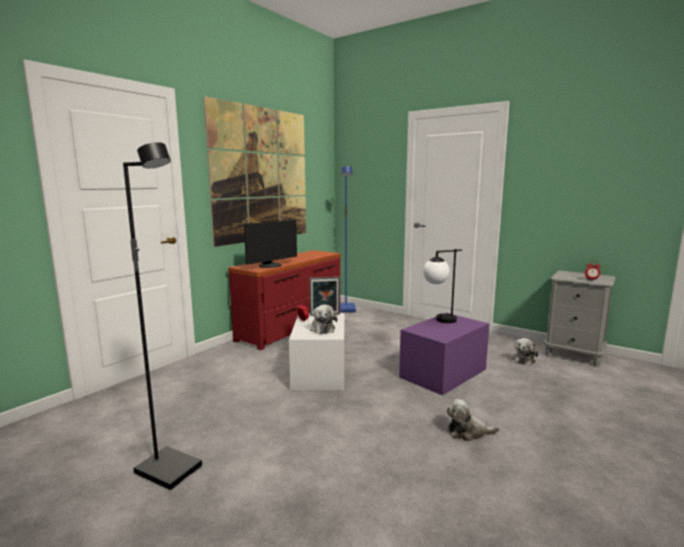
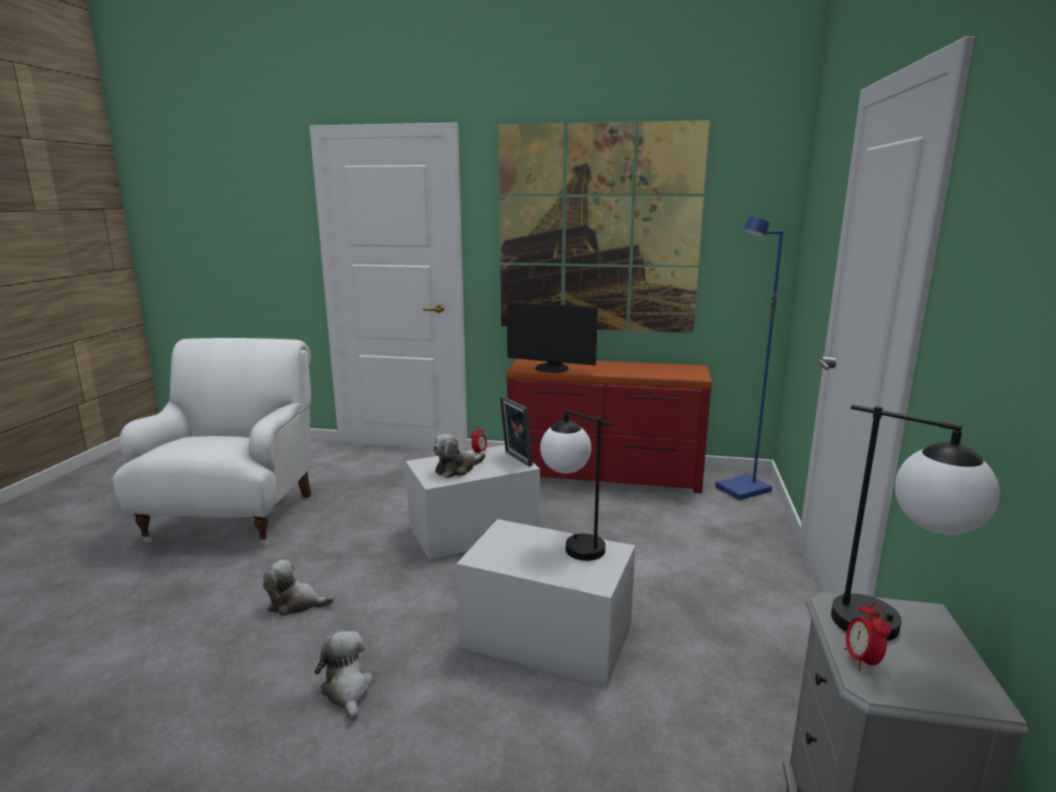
camera: 65 degrees right, 5 degrees up
(170, 469) = (235, 516): black floor lamp -> white armchair
(443, 373) = (546, 636): purple storage box -> white storage box
(524, 359) = (717, 746): plush toy -> plush toy (296, 604)
(575, 275) = (893, 632): none -> table lamp

